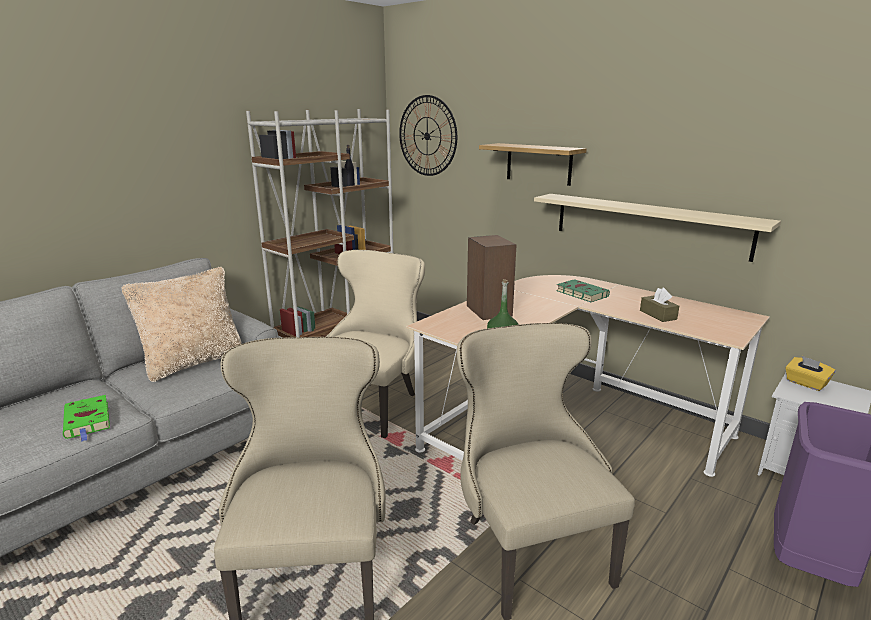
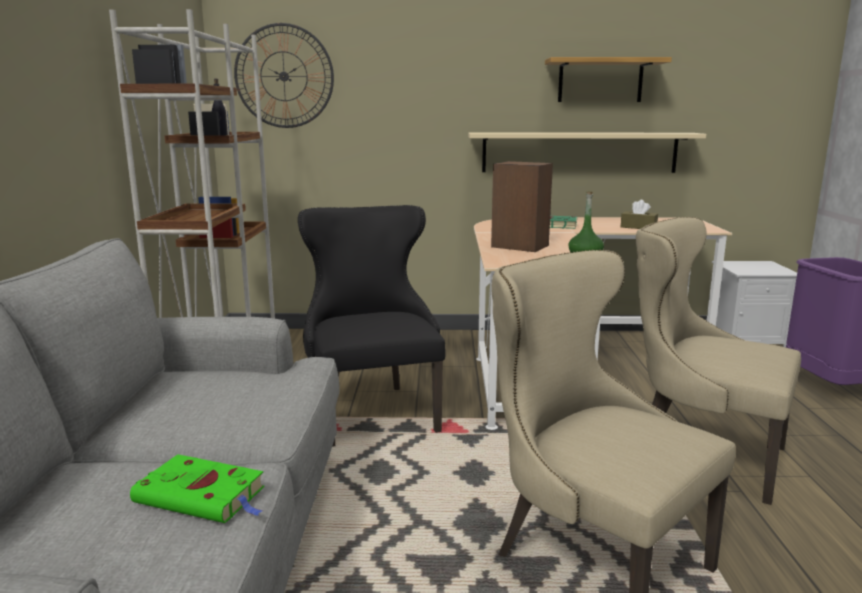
camera: 40 degrees left, 5 degrees down
(195, 363) = (207, 394): beige pillow -> none
(373, 405) = (373, 411): beige chair -> black chair
(539, 164) = (451, 100): shelf -> shelf (600, 81)
(805, 383) = (738, 265): yellow tissue box -> none

